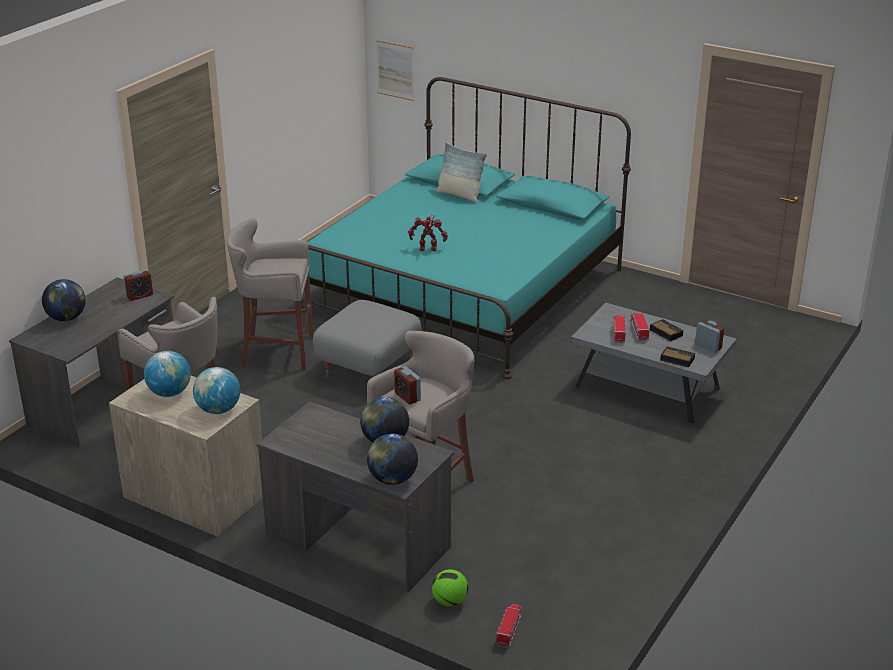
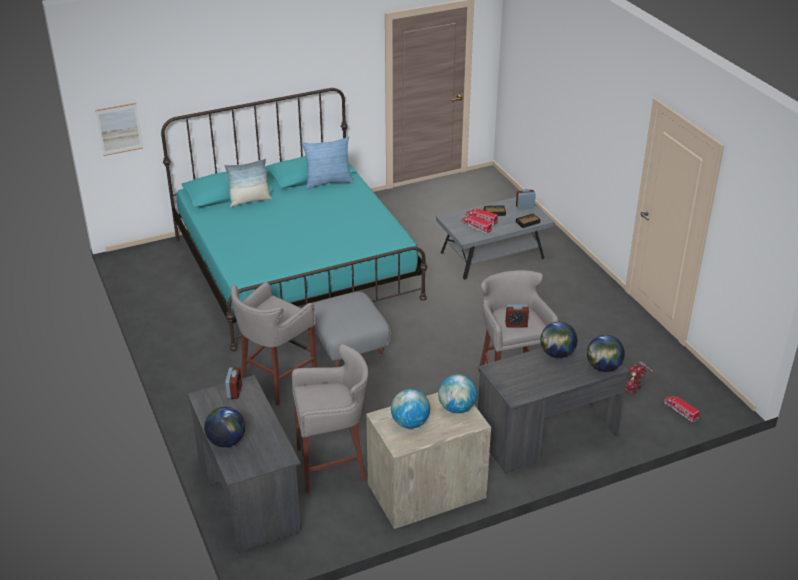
camera: 55 degrees left, 5 degrees up
(428, 249) = (312, 243): toy robot -> toy robot (634, 389)
(449, 601) = (638, 423): football -> none
(551, 216) = (328, 182): none -> pillow

